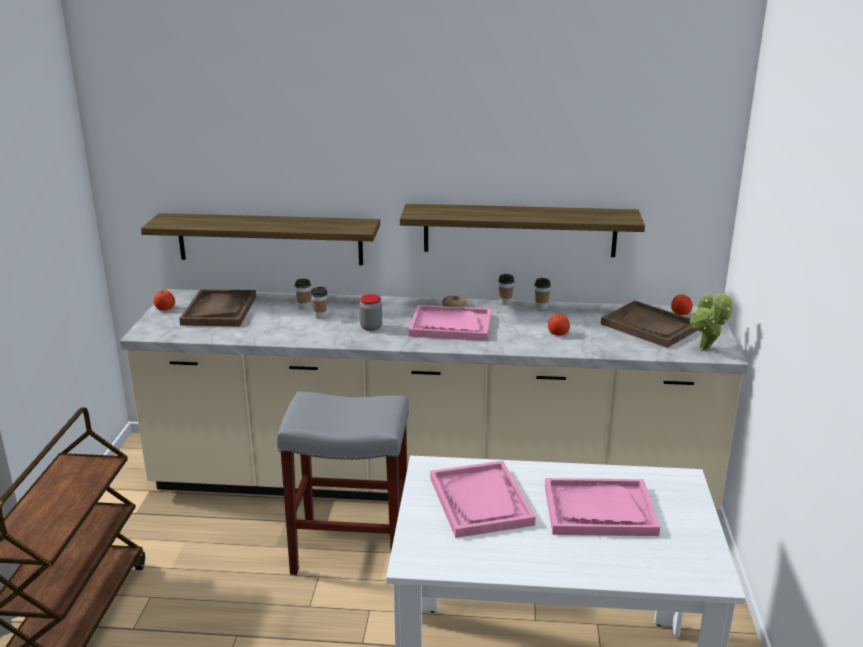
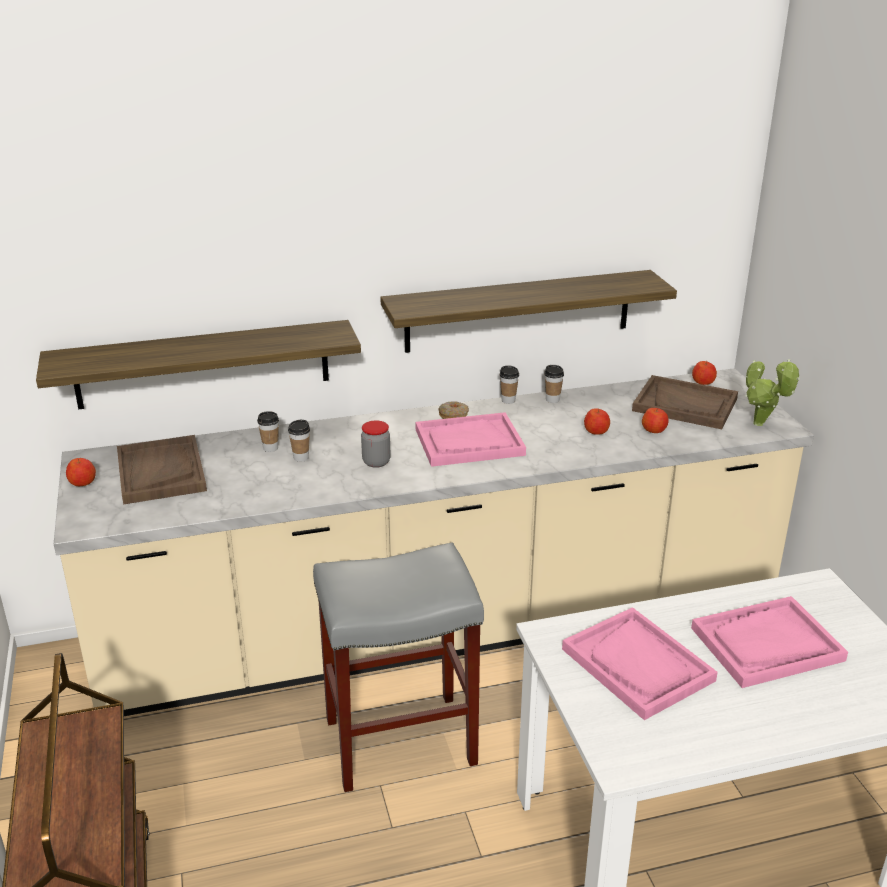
camera: 20 degrees left, 5 degrees up
(607, 339) = (654, 430): none -> apple

